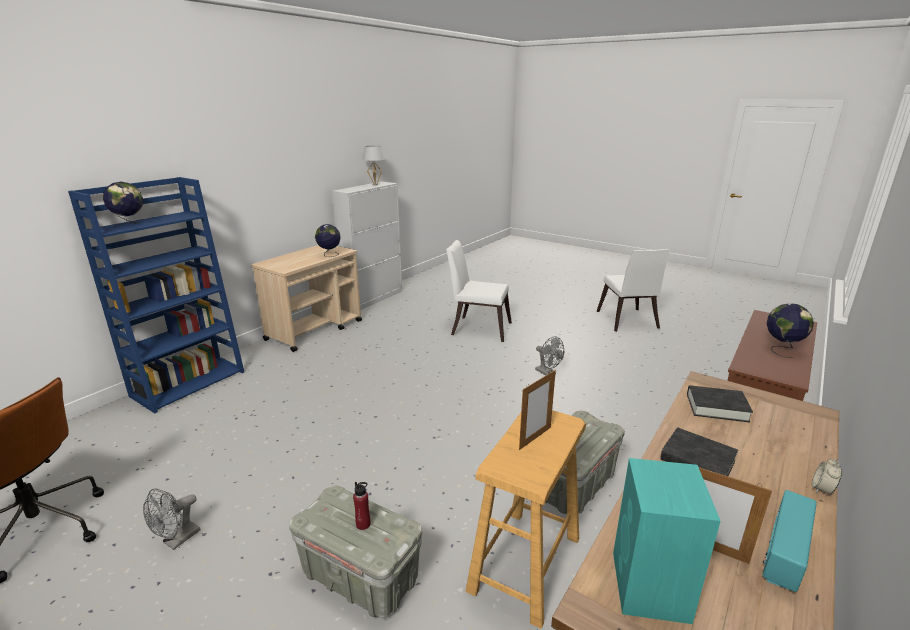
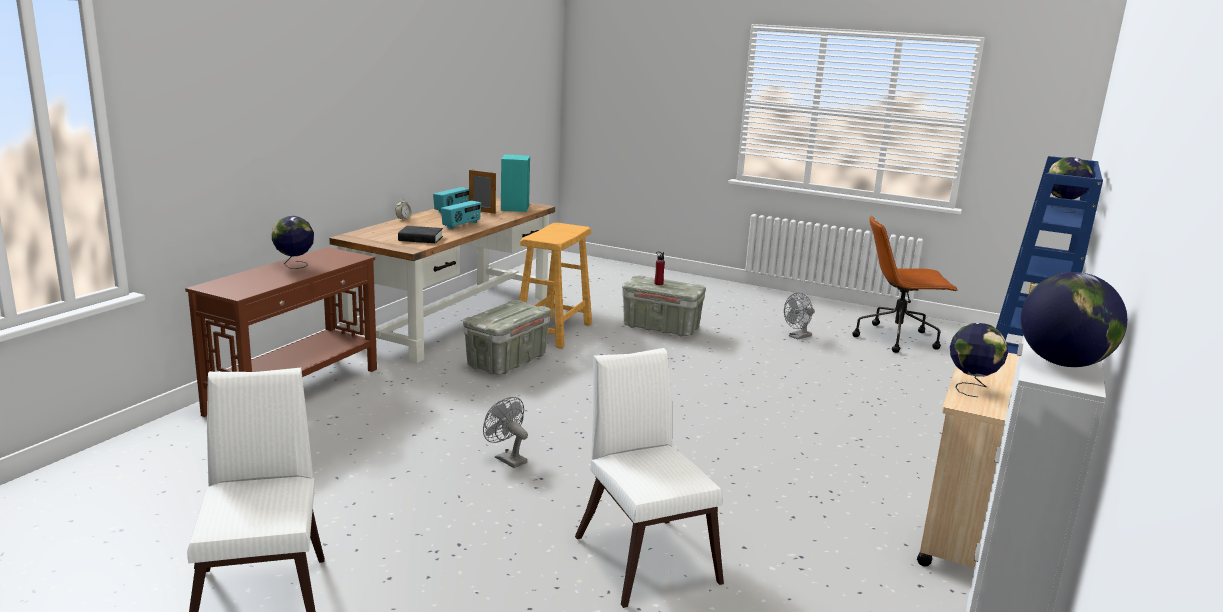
camera: 170 degrees right, 5 degrees down
(177, 540) = (797, 337): grey fan -> grey fan turned 150 degrees counterclockwise
(375, 184) = (1062, 363): white table lamp -> globe
(477, 328) = (644, 554): white chair -> white chair turned 120 degrees counterclockwise
(535, 438) = (556, 233): picture frame -> none
(697, 461) = (462, 225): black book -> radio

